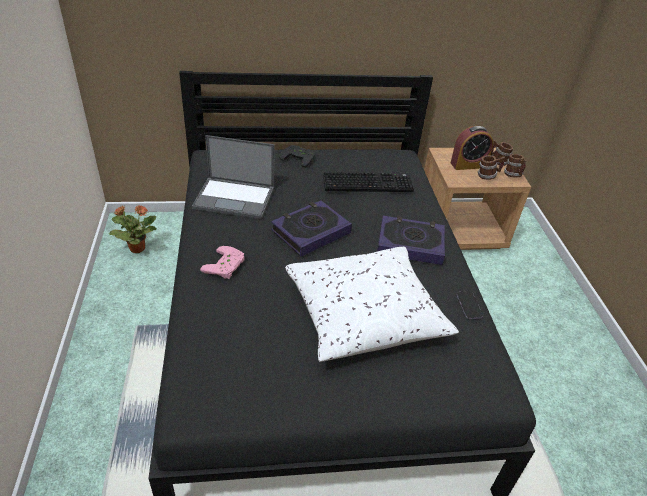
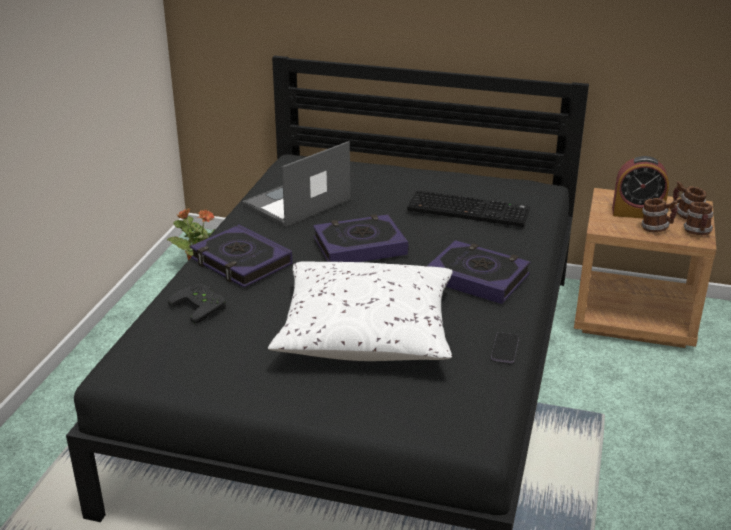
camera: 25 degrees right, 10 degrees down
(226, 266) = (241, 262): pink game controller -> book
(235, 198) = (296, 203): laptop -> laptop turned 105 degrees clockwise
(299, 157) = (401, 174): black game controller -> black game controller (202, 306)

